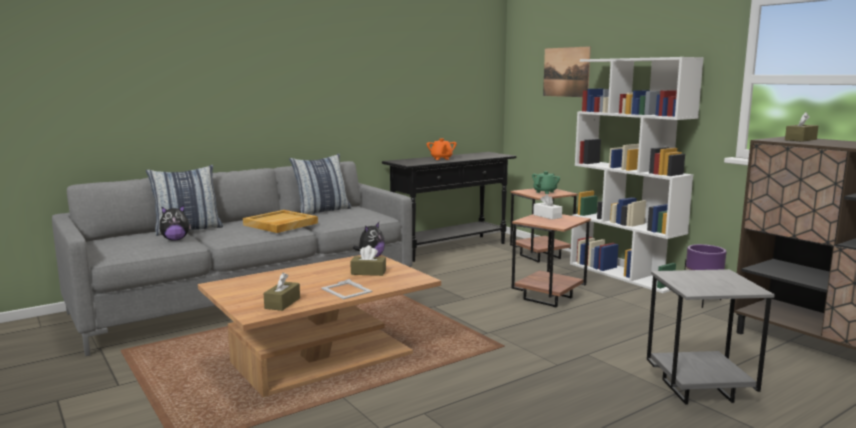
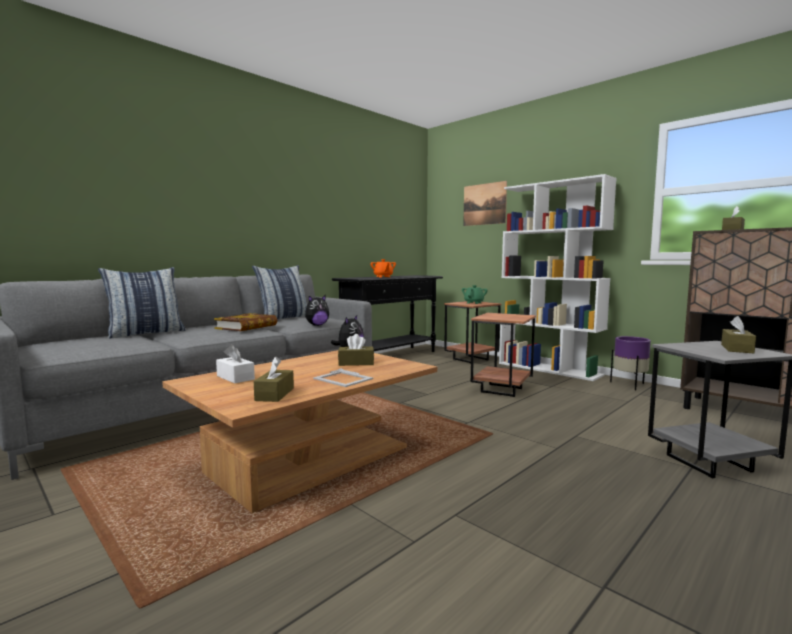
camera: 10 degrees left, 5 degrees down
(175, 239) = (132, 340): plush toy -> plush toy (317, 325)
(280, 224) = (247, 327): beige tray -> book
(547, 216) = (497, 314): white tissue box -> white tissue box (235, 377)
(726, 282) = (737, 349): none -> brown tissue box

